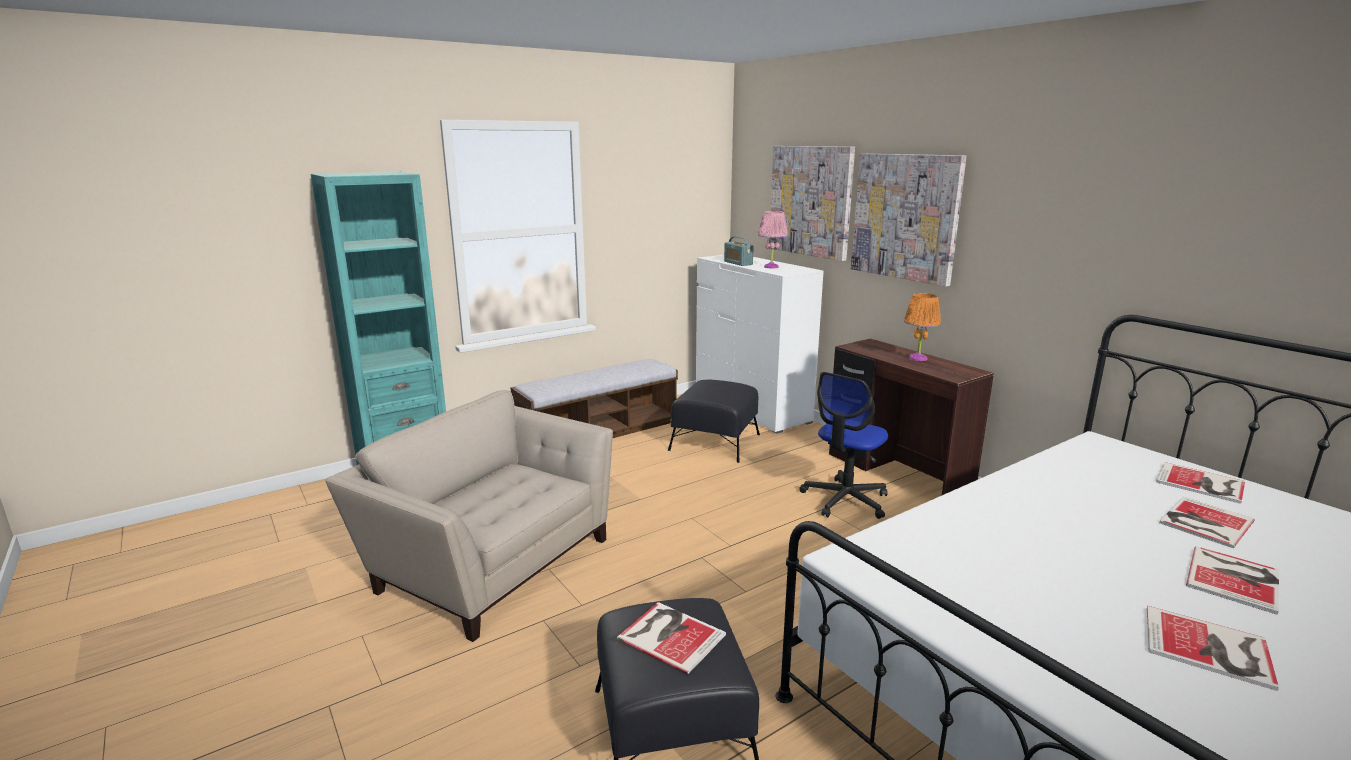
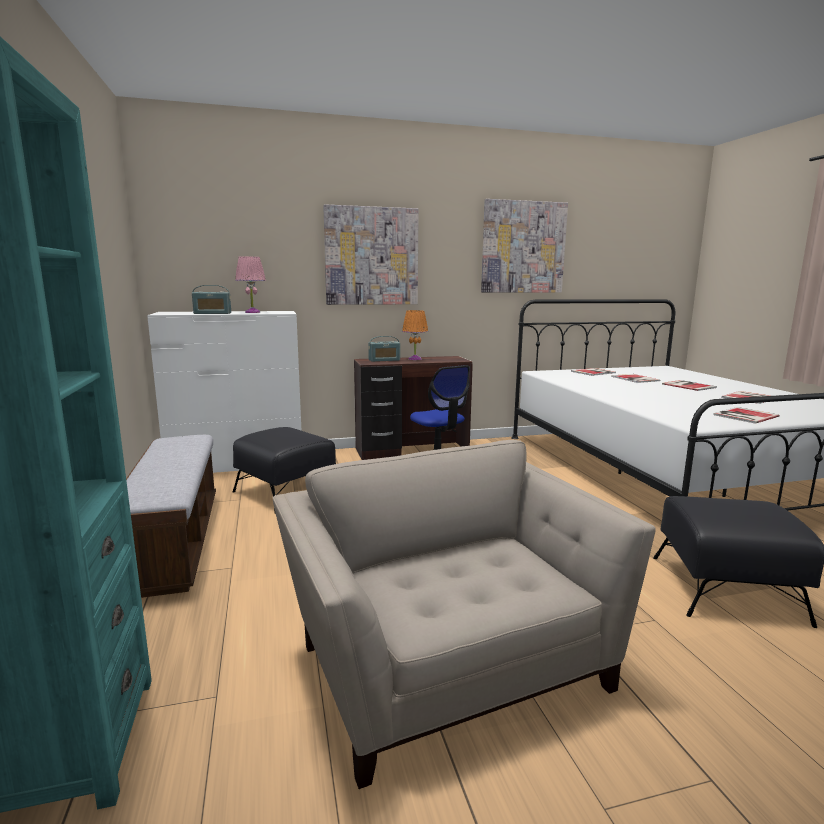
camera: 70 degrees left, 5 degrees down
(491, 562) = (449, 659): beige armchair -> beige armchair turned 105 degrees clockwise
(670, 635) = (735, 509): book -> book (744, 415)
(811, 201) = (264, 248): picture -> picture (523, 247)
(882, 349) = (384, 360): none -> radio

